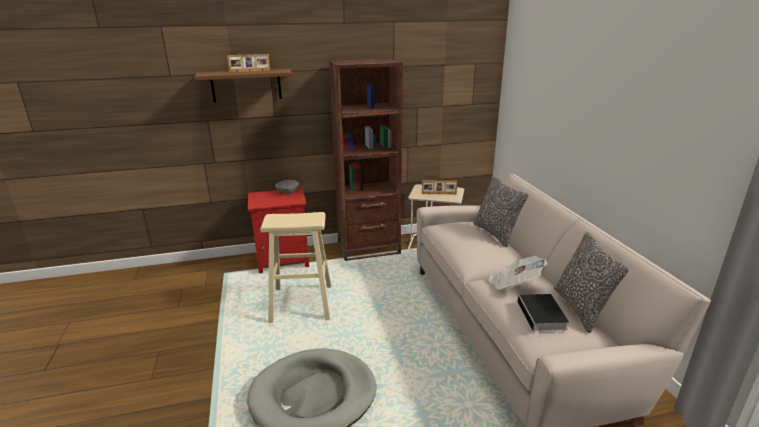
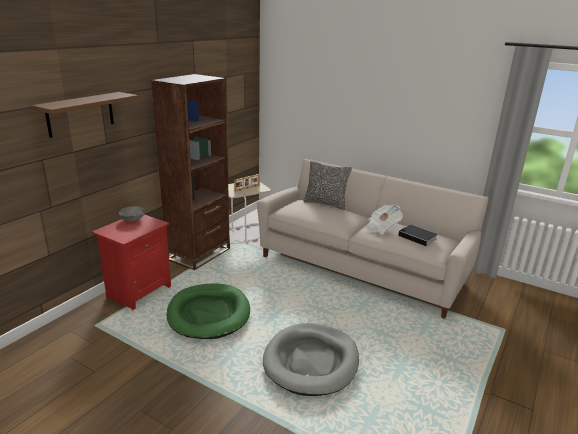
camera: 45 degrees left, 0 degrees up
(250, 71) = (90, 98): picture frame -> none
(302, 303) = (209, 314): beige stool -> green dog bed
(580, 309) = (424, 228): pillow -> none

